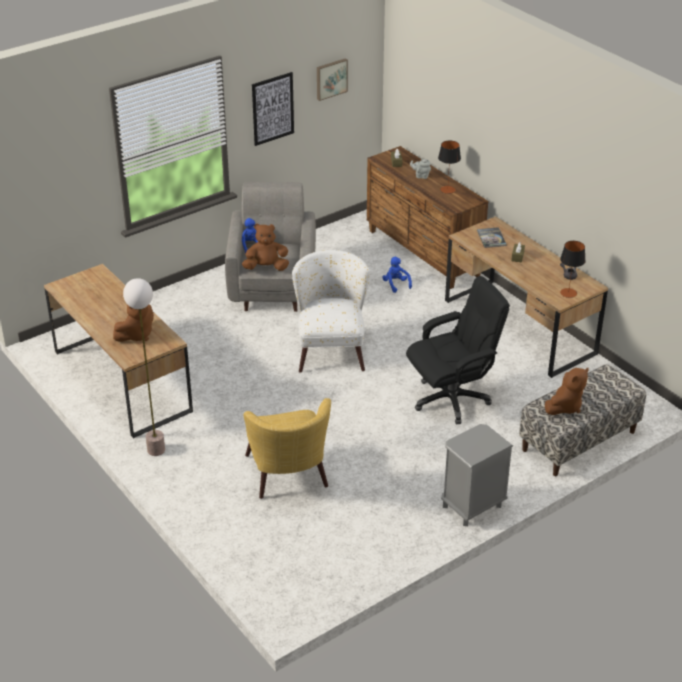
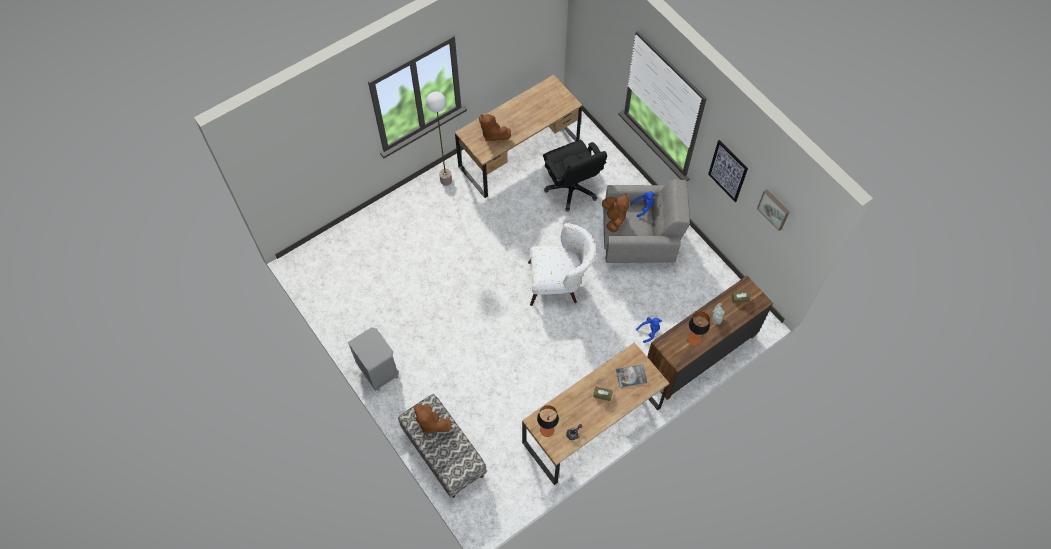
camera: 90 degrees right, 25 degrees up
(288, 478) = (414, 258): yellow armchair -> none
(452, 399) = (496, 366): black office chair -> black office chair (572, 189)

